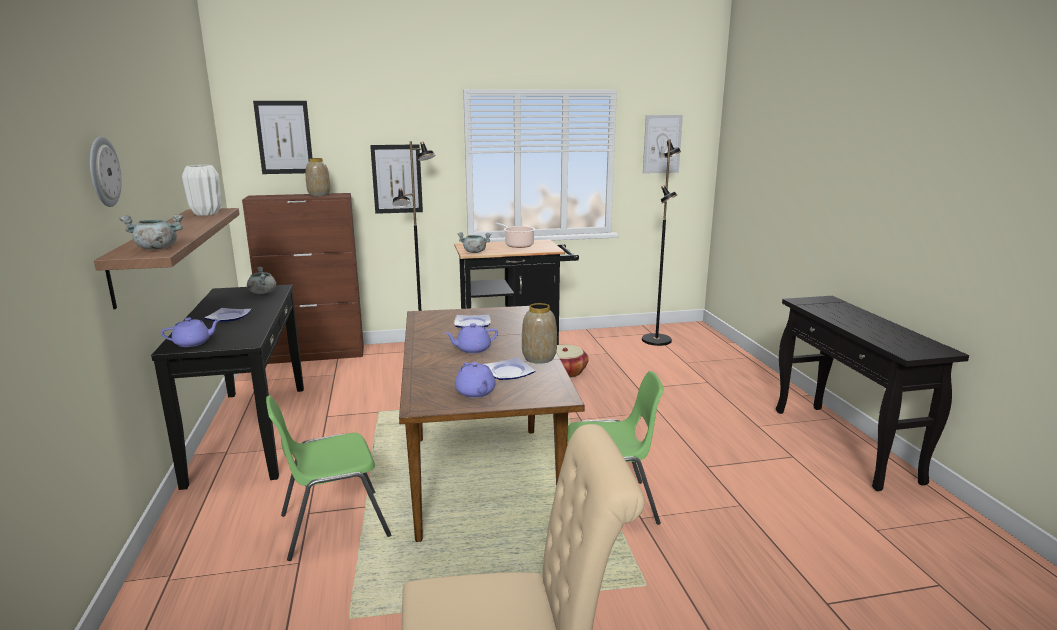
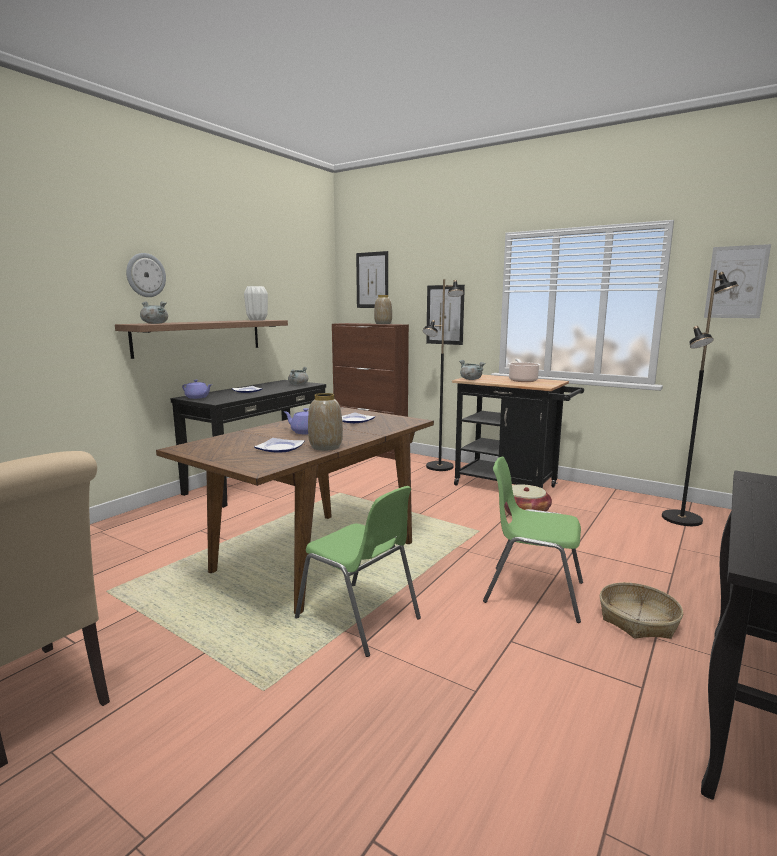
camera: 45 degrees right, 5 degrees down
(332, 525) = (196, 542): green chair -> green chair (532, 592)
(475, 392) = (226, 451): purple teapot -> none
(737, 420) = (638, 620): none -> basket

